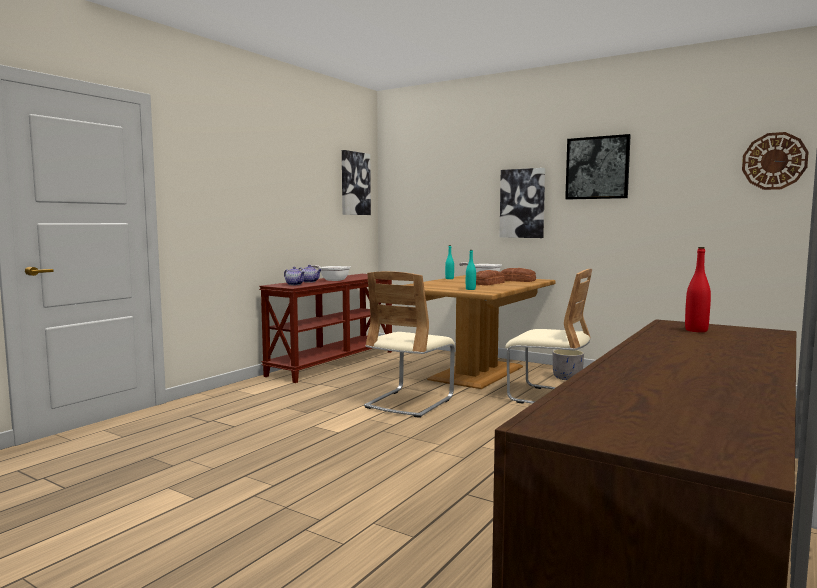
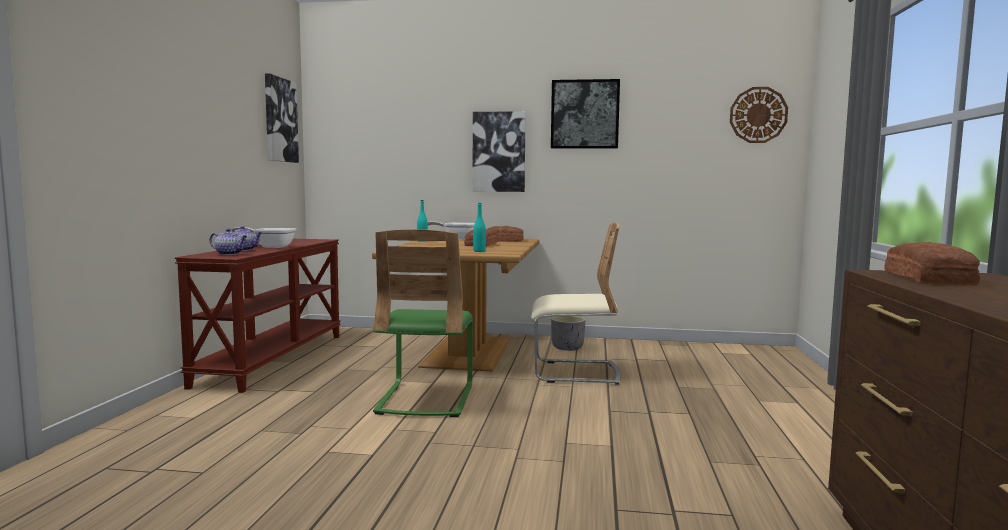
camera: 25 degrees left, 0 degrees up
(409, 402) = (425, 399): beige chair -> green chair
(696, 330) = (929, 278): red bottle -> bread

